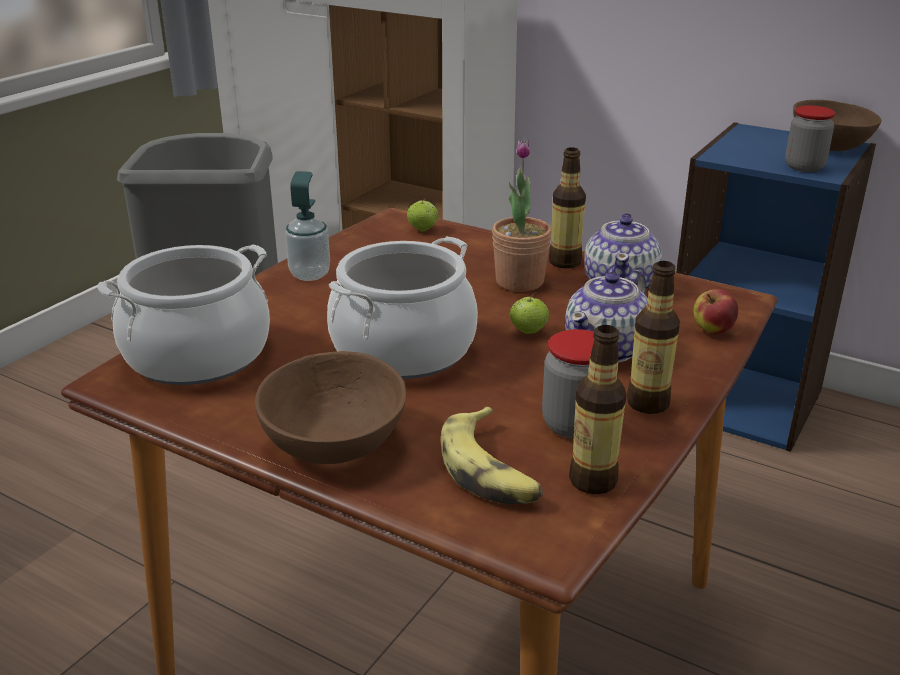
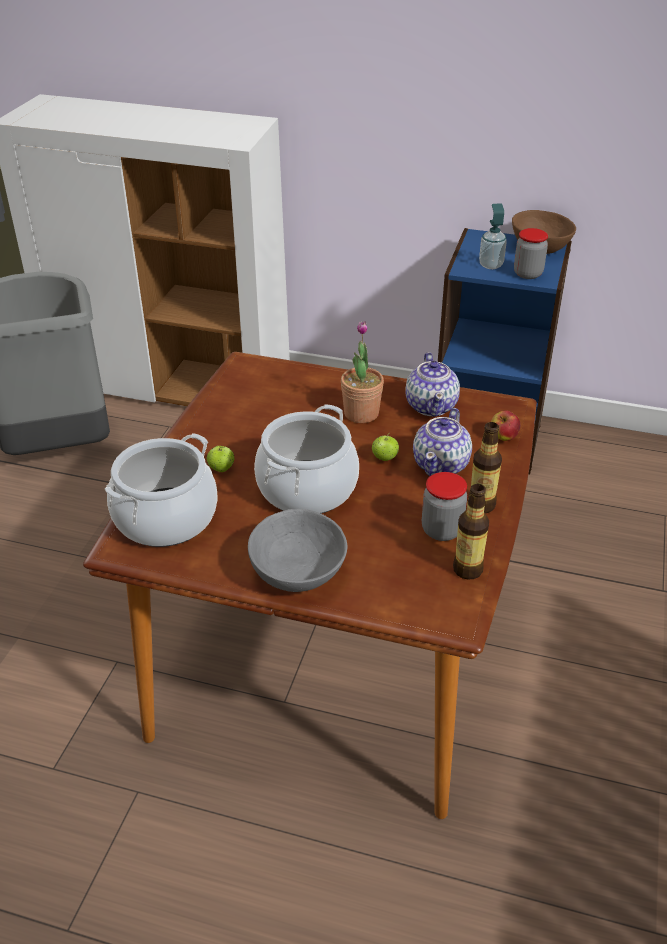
camera: 15 degrees left, 10 degrees up
(310, 274) = (207, 430): soap dispenser -> soap dispenser (490, 265)
(333, 442) = (296, 572): brown bowl -> grey bowl
(422, 229) = (269, 372): apple -> apple (221, 469)
(491, 470) = (404, 574): banana -> none
(564, 262) = (385, 390): bottle -> none

